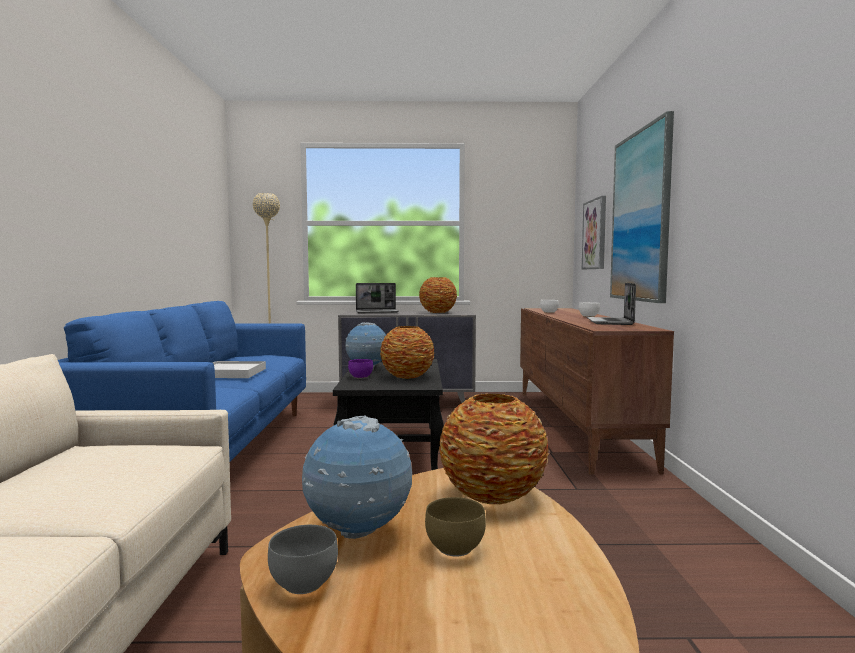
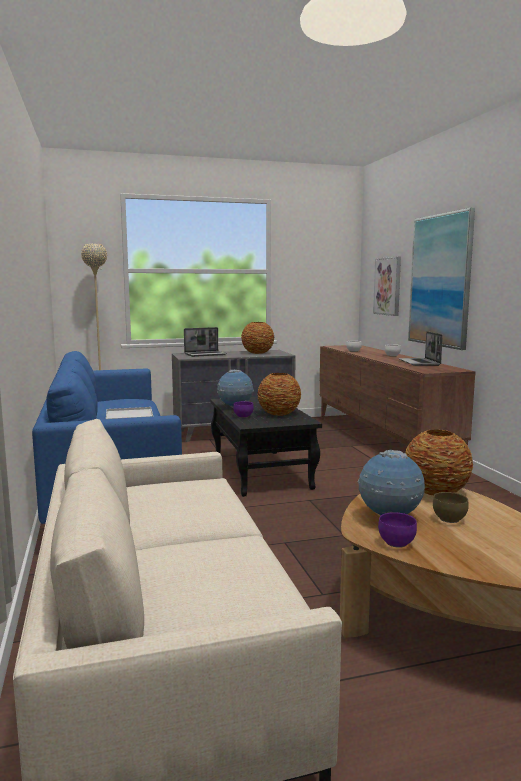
camera: 15 degrees left, 5 degrees up
(306, 583) = (397, 542): grey bowl -> purple bowl

